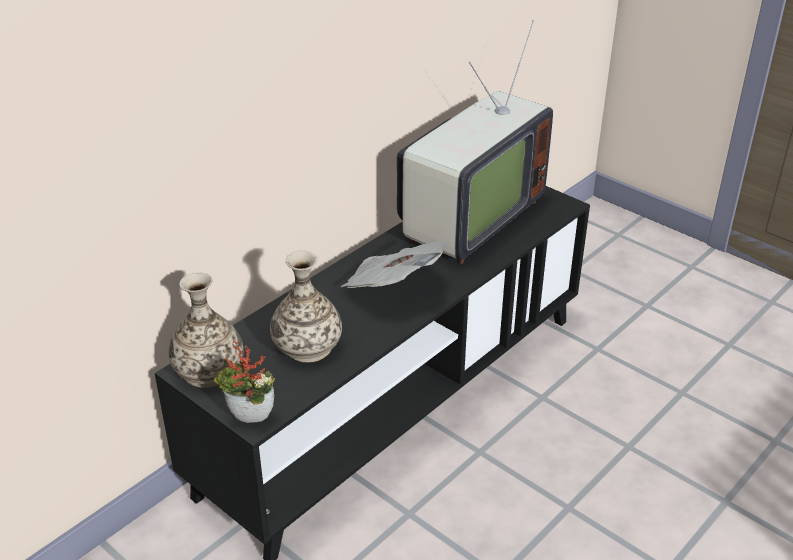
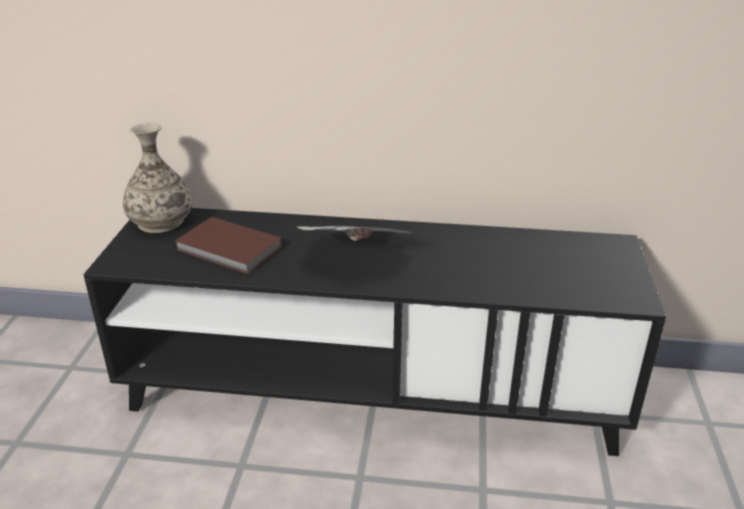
camera: 55 degrees right, 5 degrees down
(249, 421) = (111, 261): potted plant -> none
(308, 346) = (229, 249): vase -> brown book
(467, 220) = (515, 254): television -> none

